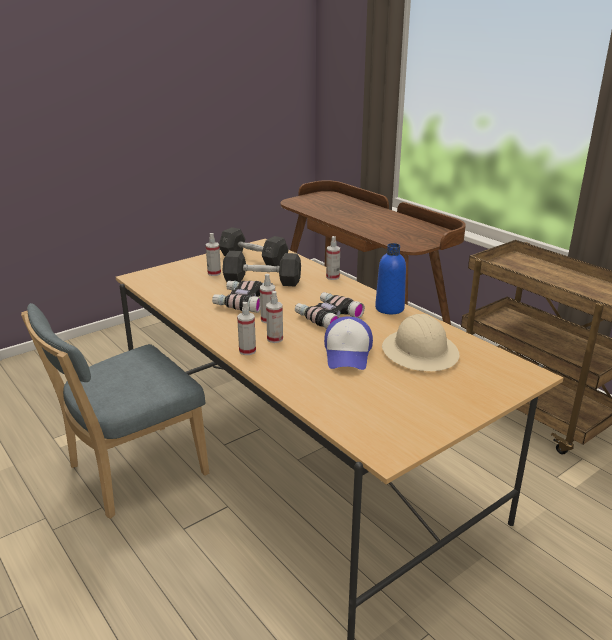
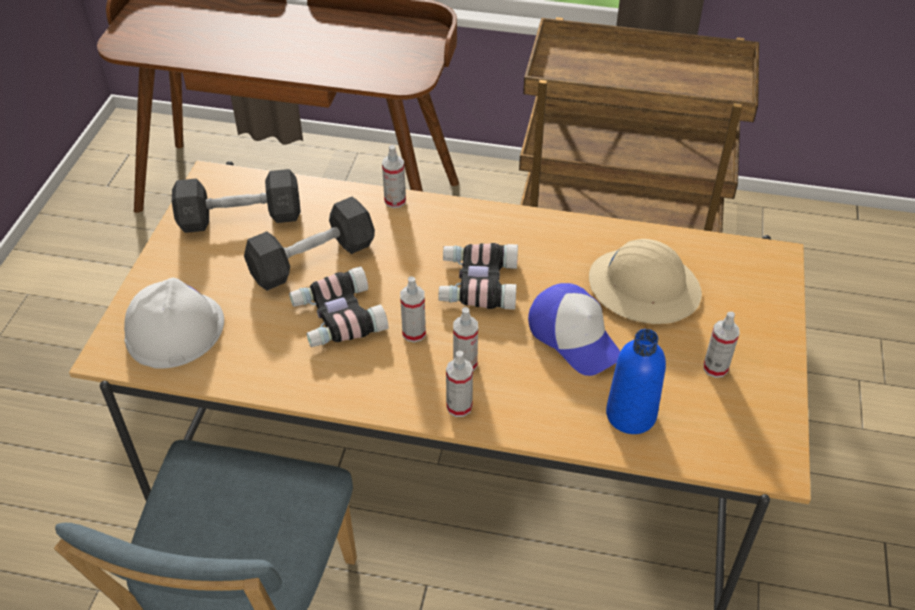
camera: 40 degrees left, 20 degrees up
(171, 280) = (174, 329): none -> white hard hat
(214, 273) = (221, 280): spray bottle -> spray bottle (715, 368)
(389, 308) = (530, 227): blue bottle -> blue bottle (631, 415)

